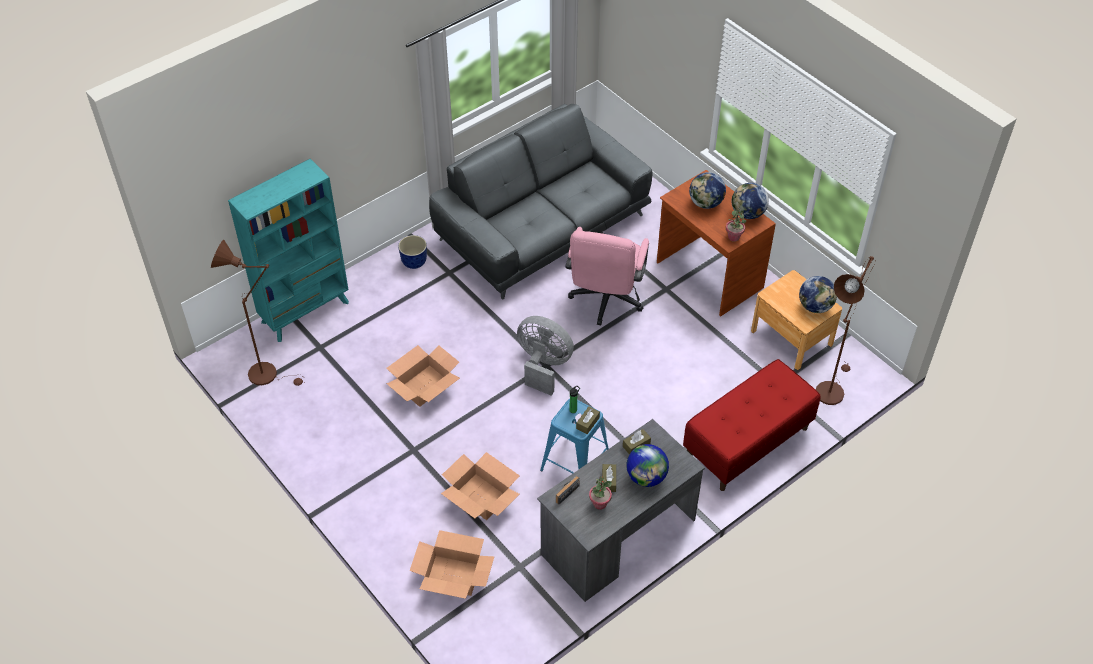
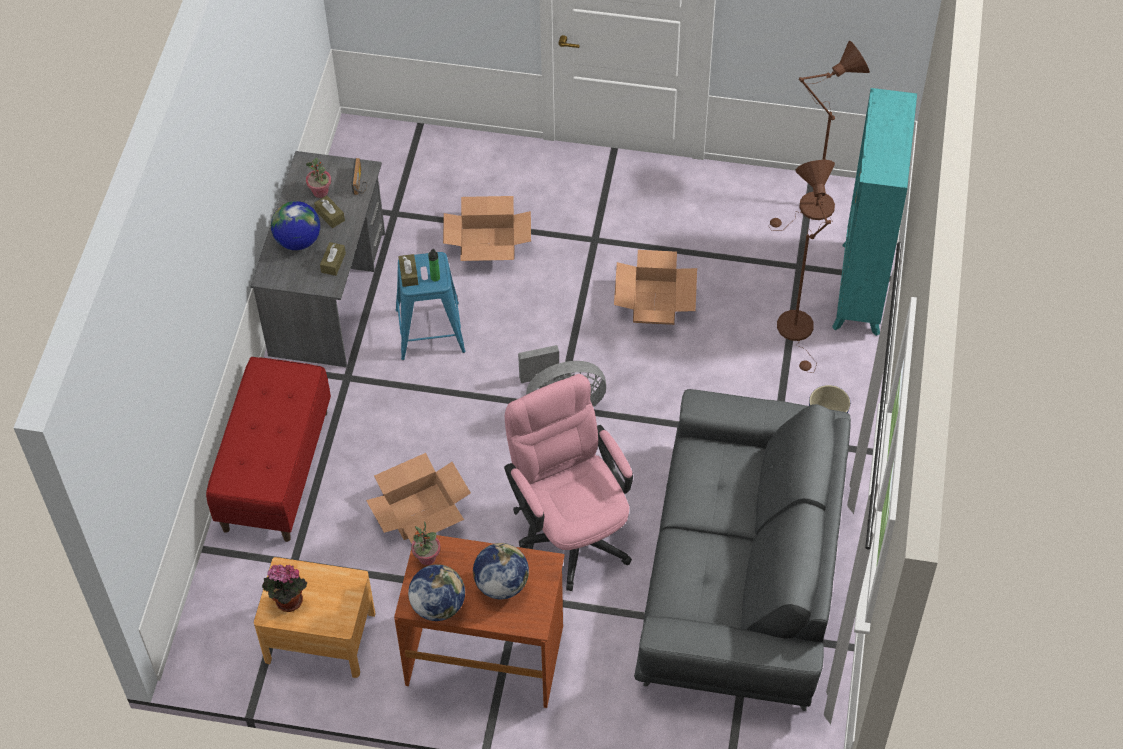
camera: 140 degrees right, 5 degrees up
(453, 575) = (444, 170): cardboard box -> cardboard box (420, 512)
(815, 306) = (287, 602): globe -> potted plant
(830, 389) = (228, 600): brown floor lamp -> brown floor lamp (798, 332)

